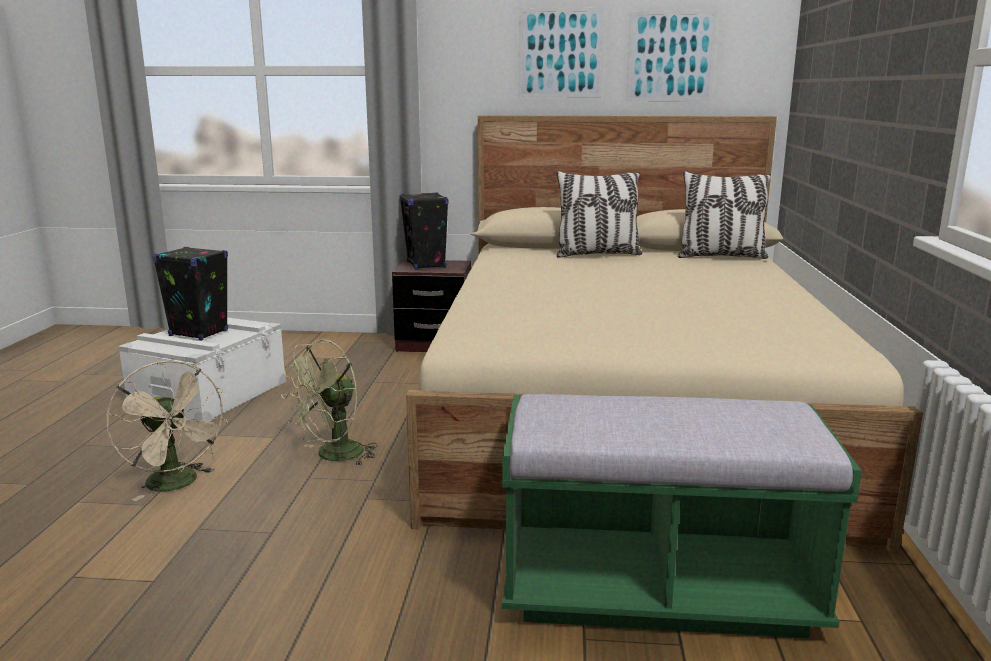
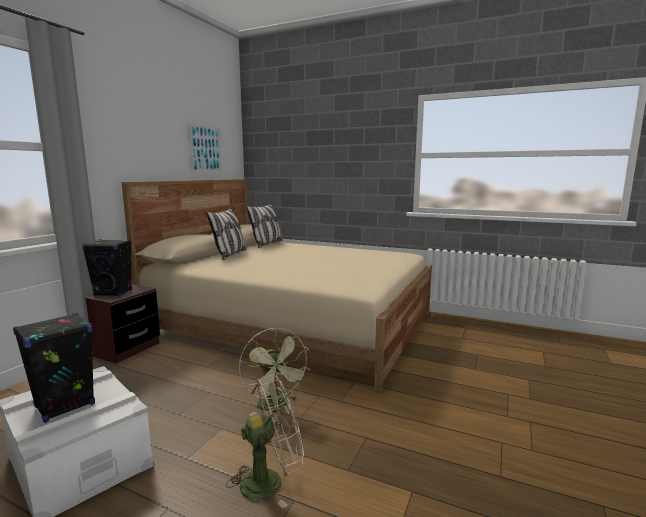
camera: 70 degrees left, 5 degrees down
(560, 53) = (159, 143): picture -> none
(657, 590) = (445, 350): green bench -> none

